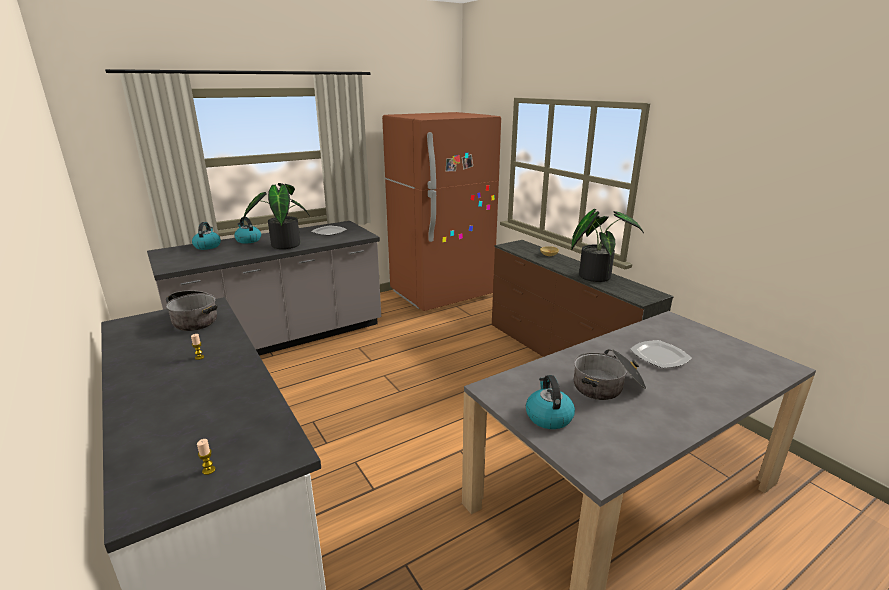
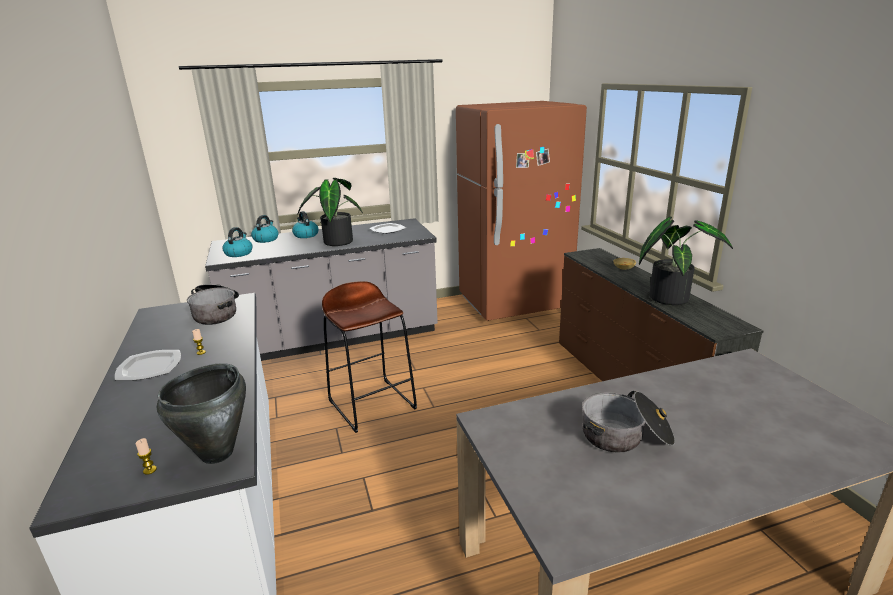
camera: 15 degrees right, 0 degrees up
(272, 445) = (218, 453): none -> black cooking pot
(340, 395) = (372, 404): none -> brown stool
(548, 416) = (536, 463): kettle -> kettle (239, 253)
(659, 355) = (712, 405): plate -> plate (150, 367)

